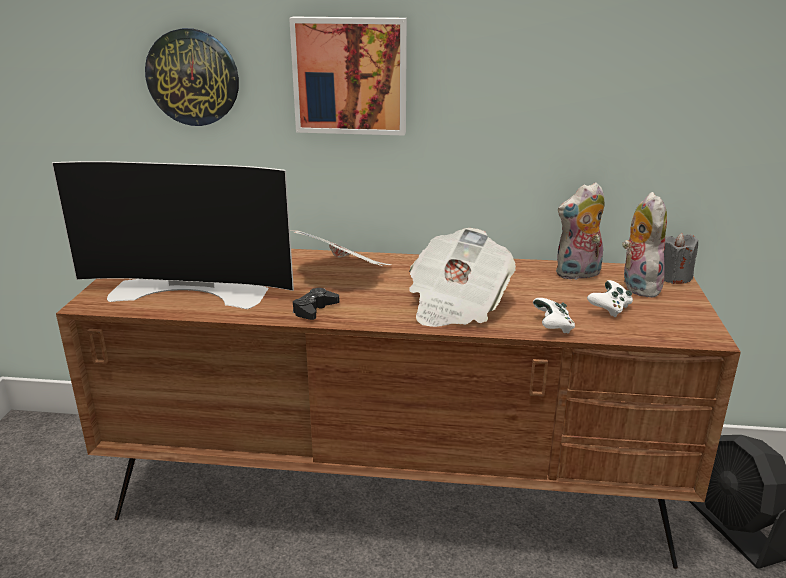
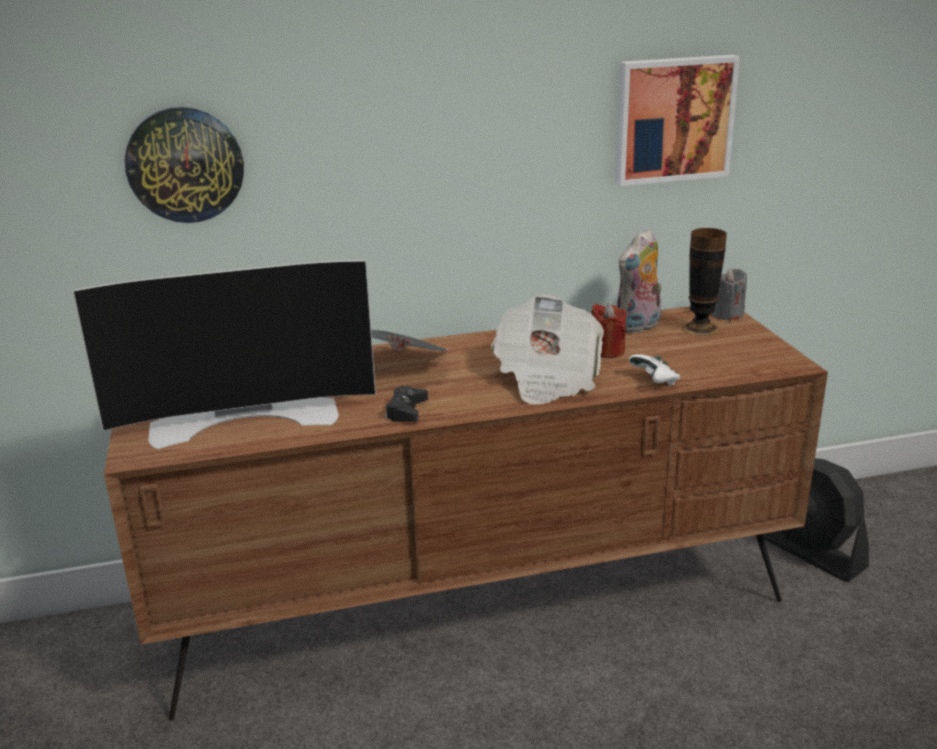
camera: 20 degrees left, 0 degrees up
(350, 75) = (376, 144): picture -> picture (672, 119)
(530, 290) = (607, 351): none -> red candle
(609, 309) = (692, 355): white game controller -> none
(637, 286) = (700, 328): plush toy -> vase

